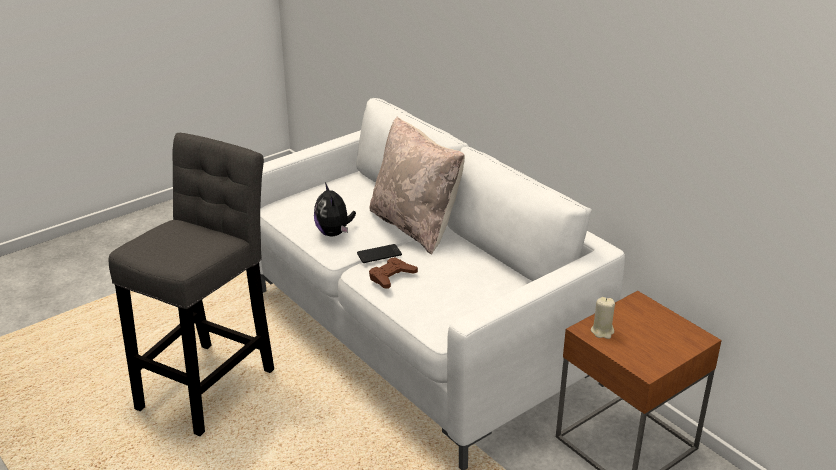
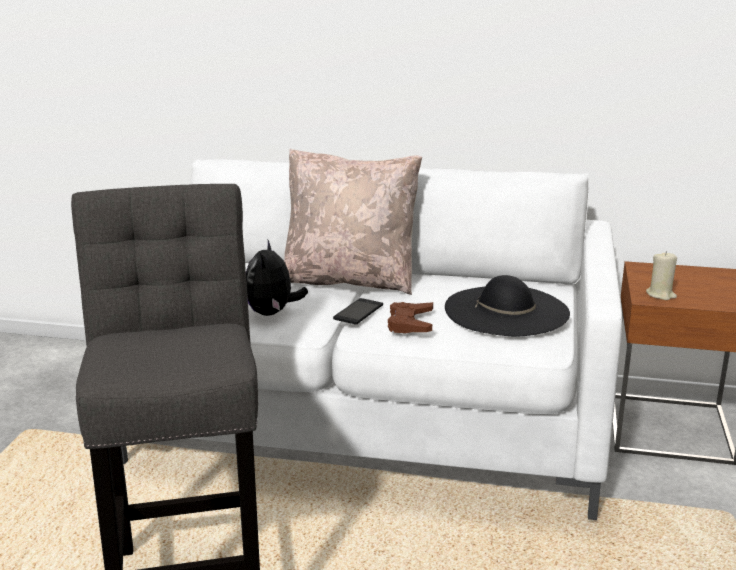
camera: 40 degrees left, 10 degrees down
(334, 233) = (272, 313): plush toy -> plush toy turned 60 degrees clockwise
(464, 294) = (506, 310): none -> black hat

